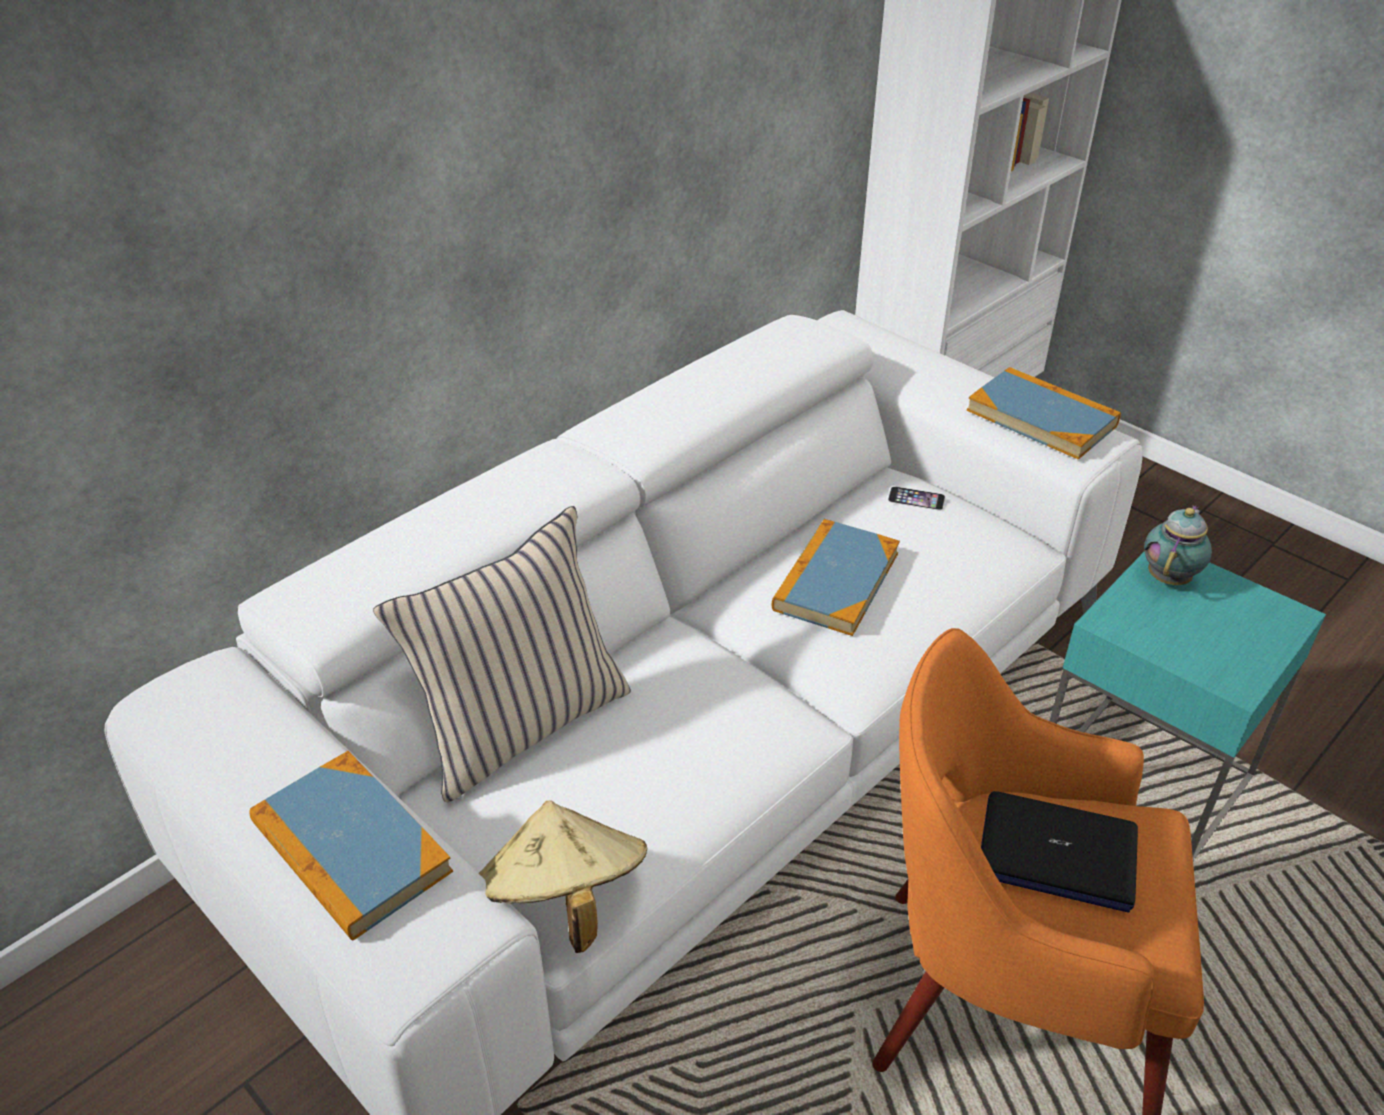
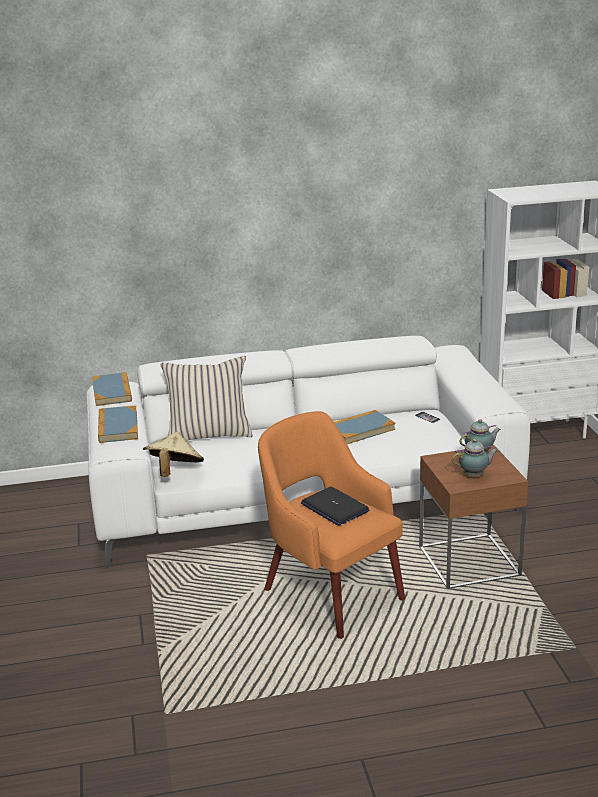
camera: 35 degrees right, 15 degrees down
(1041, 418) = (489, 393): book -> book (112, 392)
(1143, 781) = (468, 561): turquoise side table -> brown side table
(1230, 639) = (474, 476): none -> teapot

